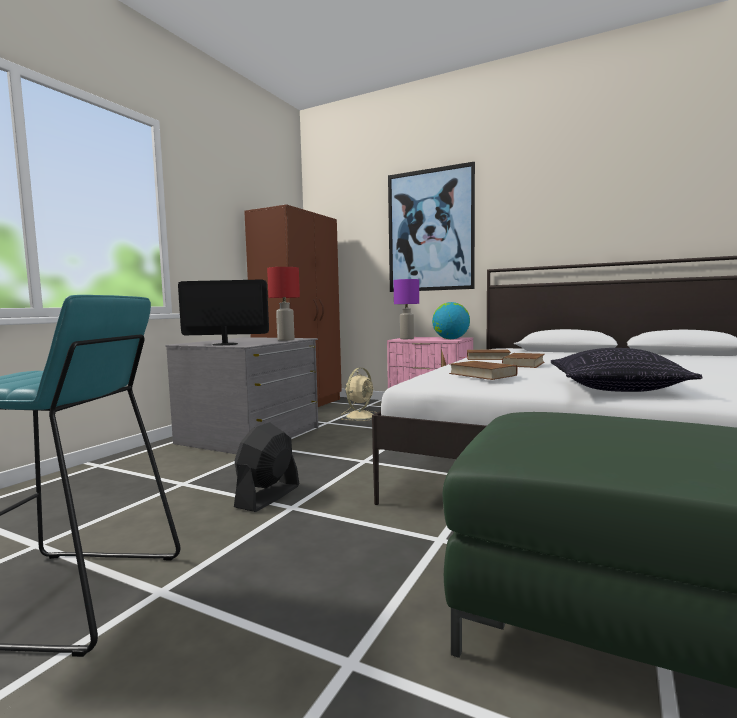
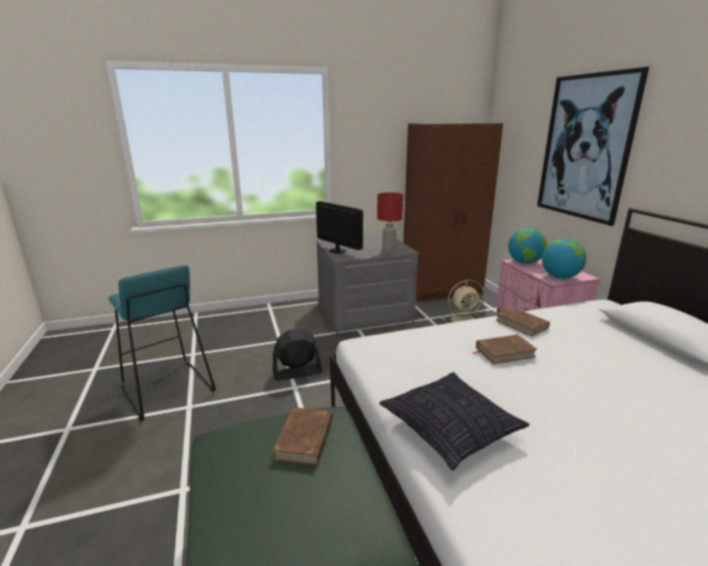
camera: 45 degrees right, 15 degrees up
(407, 339) = (524, 263): purple table lamp -> globe
(482, 374) = (414, 356): brown book -> brown book (305, 439)

